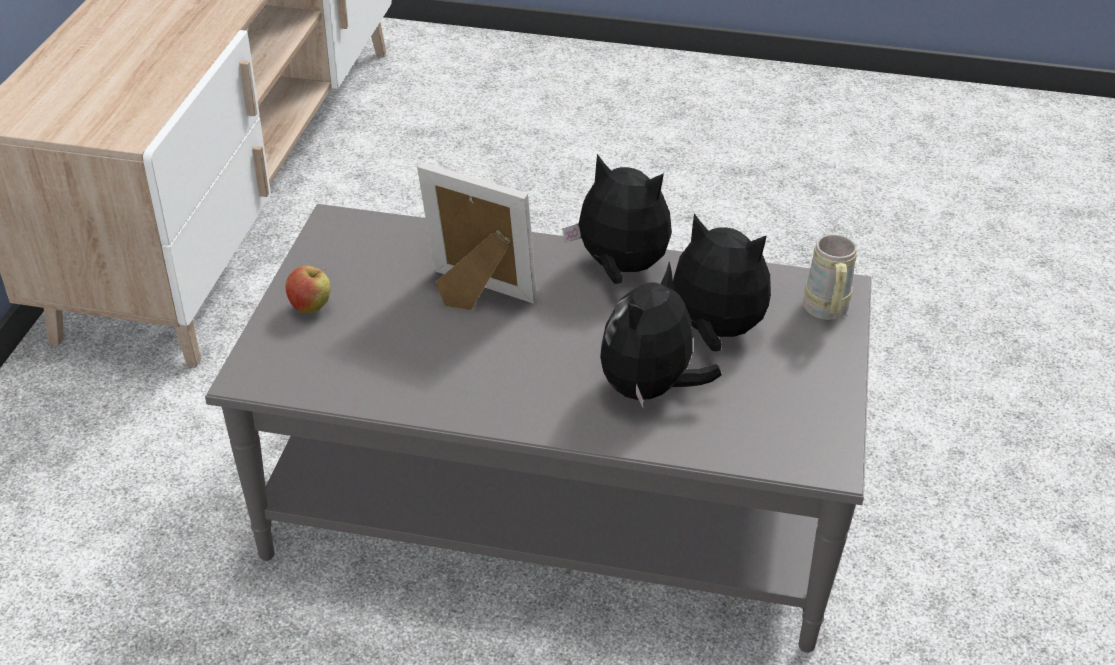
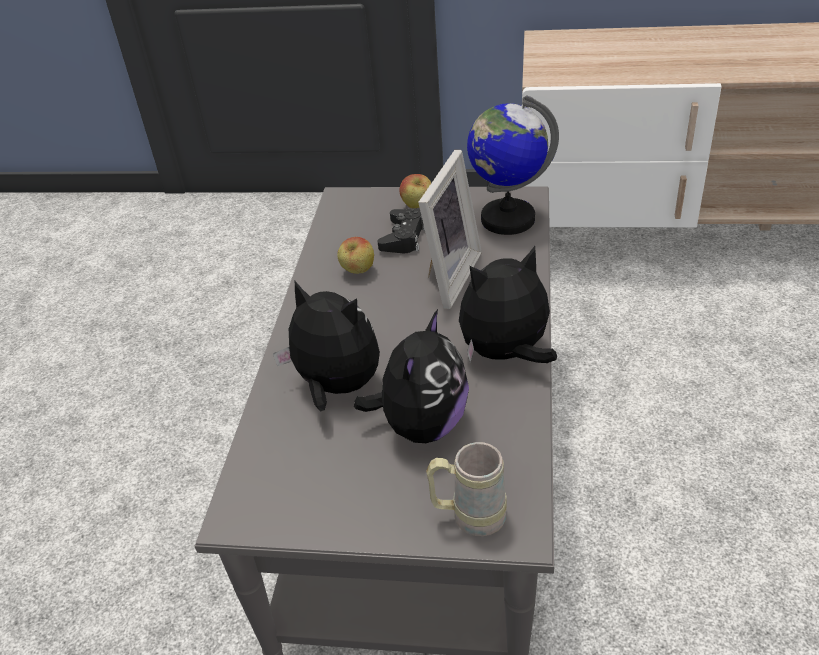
camera: 90 degrees right, 0 degrees up
(375, 240) = (507, 219): none -> globe
(378, 324) = (403, 237): none -> black game controller
(438, 366) = (358, 271): none -> apple
(619, 268) = (506, 354): plush toy -> plush toy turned 135 degrees counterclockwise

